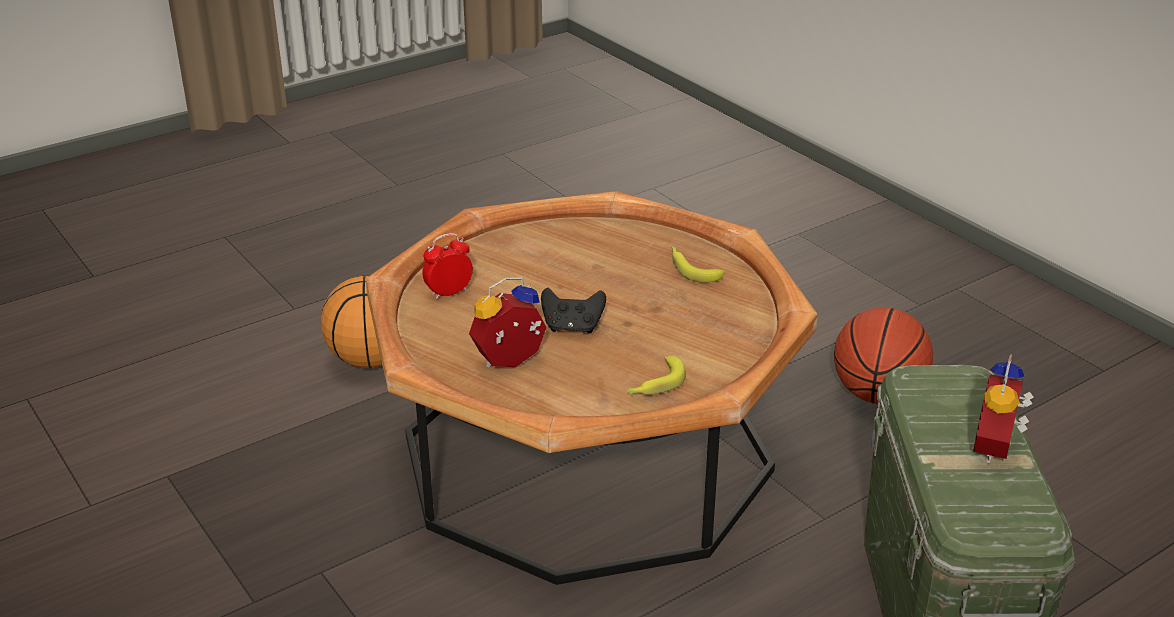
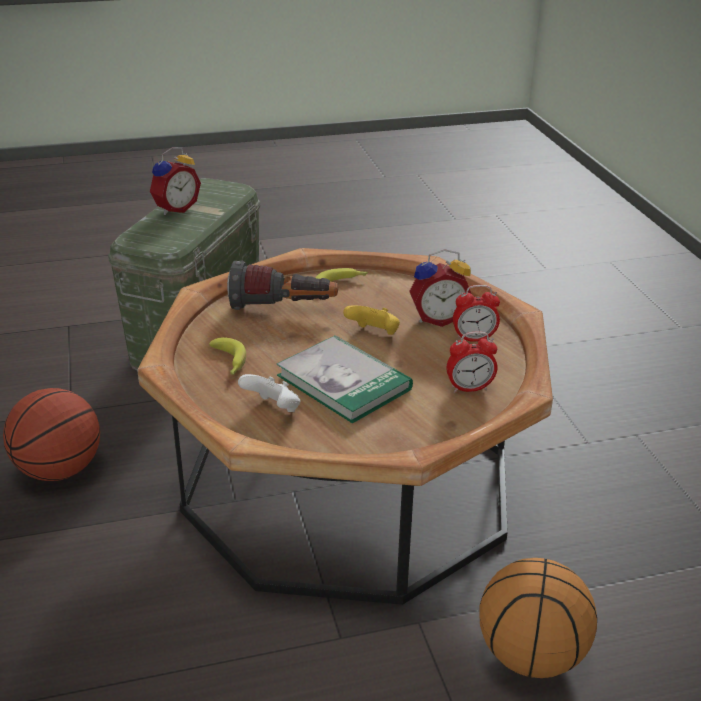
camera: 160 degrees left, 0 degrees up
(461, 346) = (474, 339): none -> alarm clock
(571, 274) = (344, 382): none -> book
(572, 327) = (374, 334): black game controller -> yellow game controller
(616, 241) = (273, 409): none -> white game controller
(693, 335) = (283, 309): none -> flashlight

